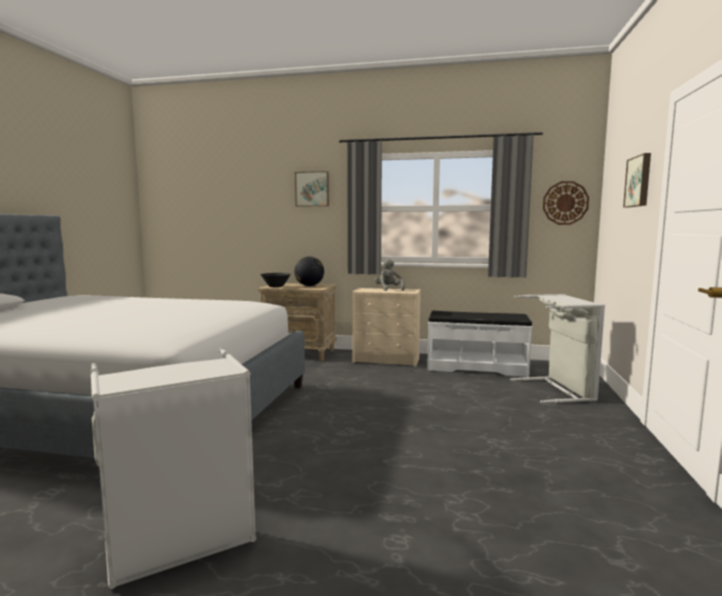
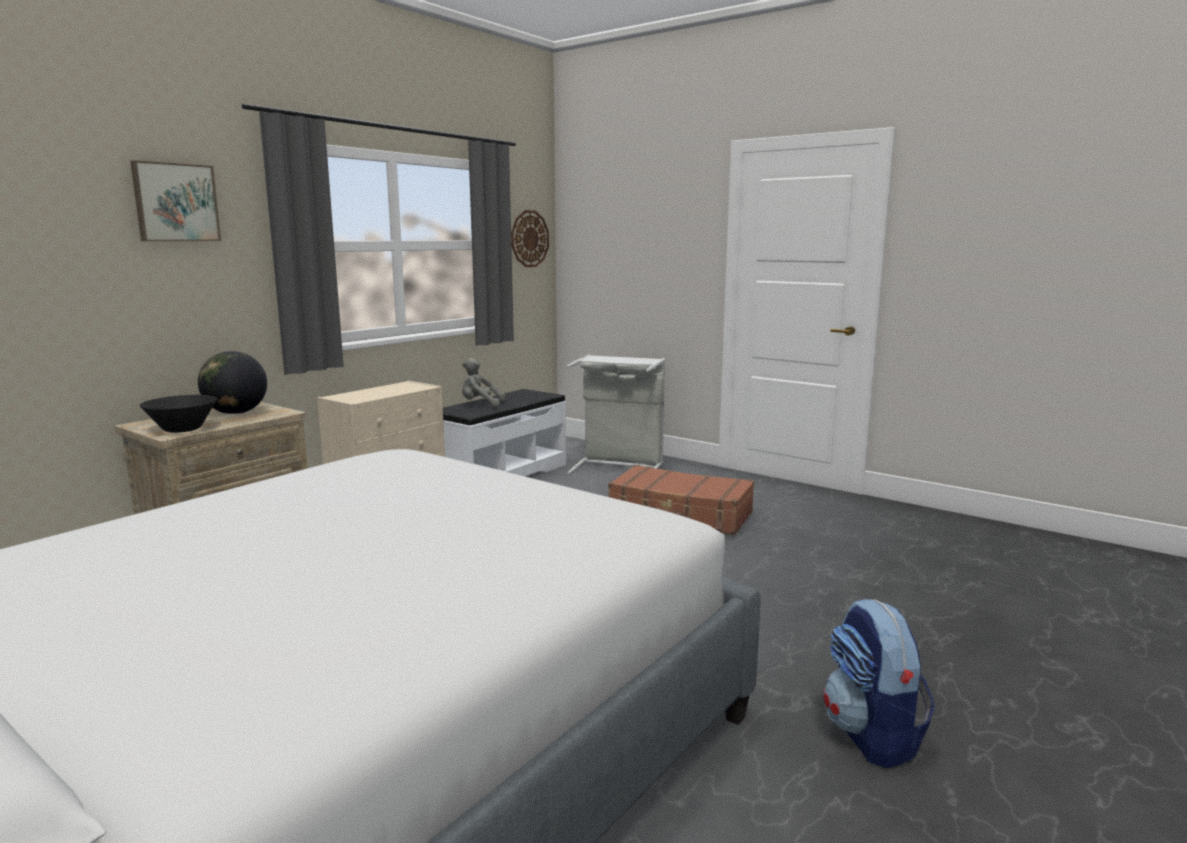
camera: 65 degrees left, 5 degrees up
(181, 542) = (872, 736): grey laundry basket -> backpack
(389, 289) = (377, 390): grey plush toy -> grey plush toy (480, 404)
(494, 425) = (680, 514): none -> brown suitcase
(639, 181) = (671, 223): picture -> none

